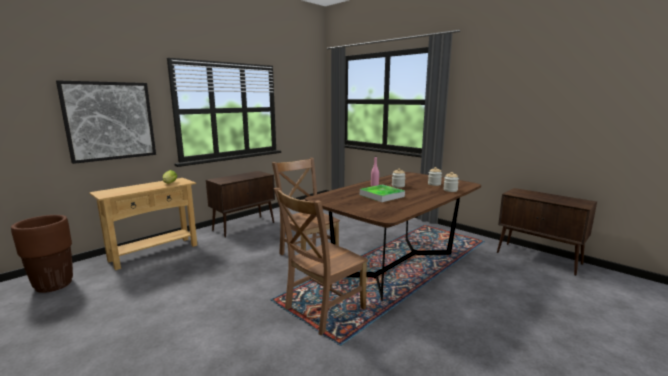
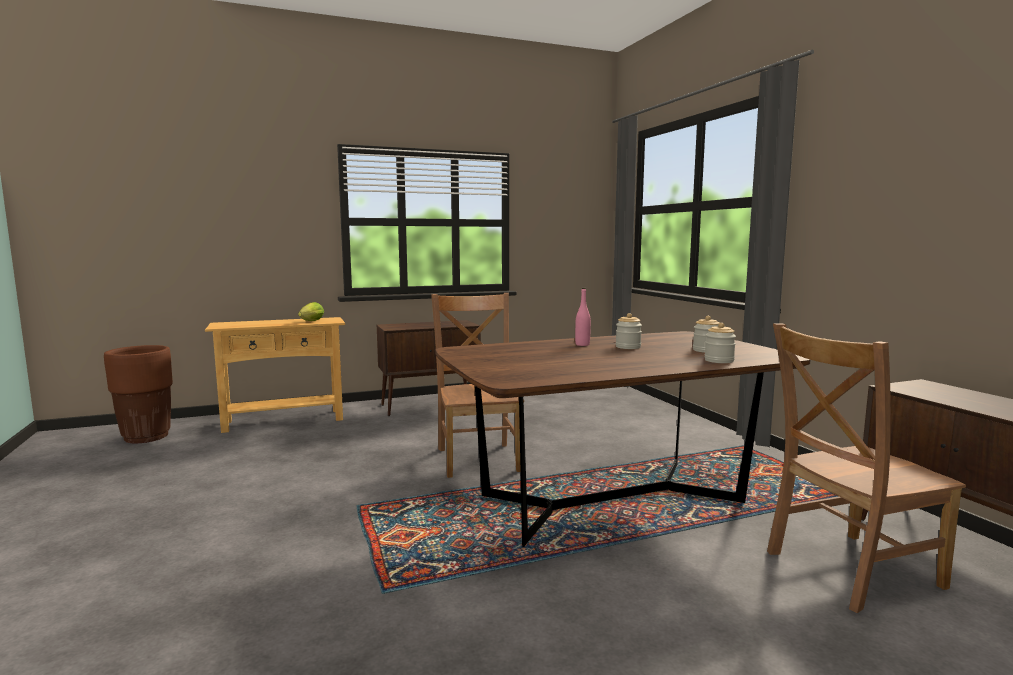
camera: 25 degrees right, 5 degrees down
(110, 121) = (252, 230): picture -> none
(322, 310) = (413, 537): brown chair -> brown chair (847, 570)
(381, 195) = (567, 356): tray -> none

